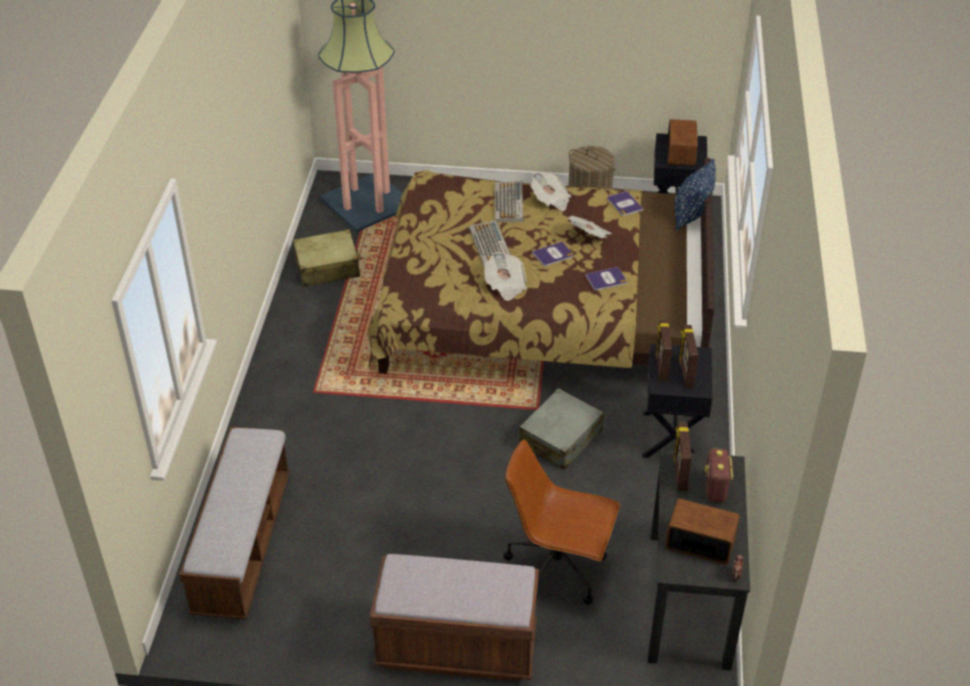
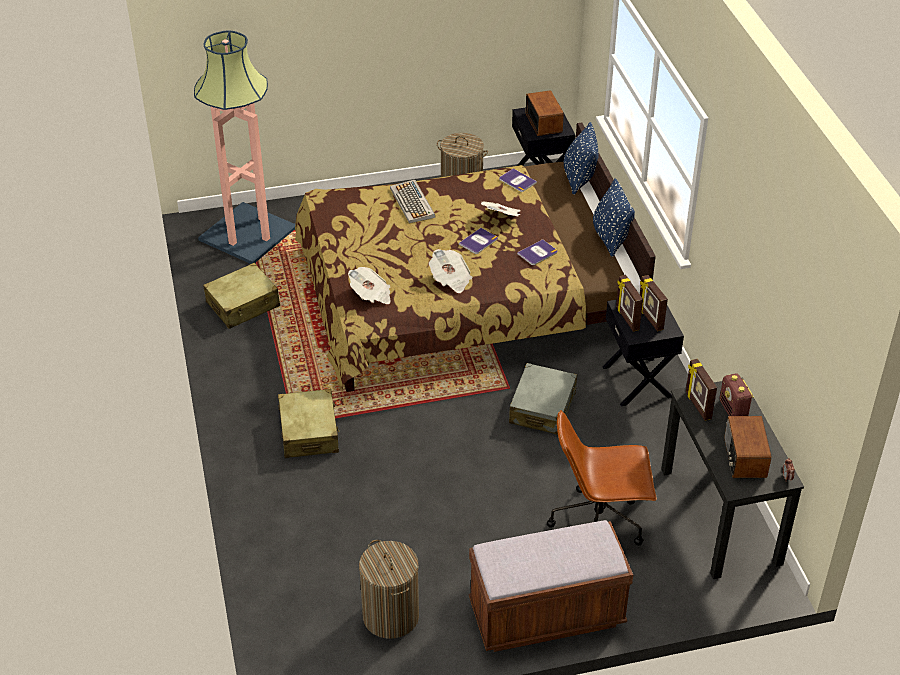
camera: 20 degrees left, 0 degrees up
(243, 544) = (303, 581): bench -> none
(305, 602) = (390, 616): none -> laundry basket
(324, 403) = (309, 432): none -> beige suitcase
(491, 245) = (417, 246): keyboard -> none
(550, 200) = (449, 192): newspaper -> newspaper (371, 295)
(691, 282) = (610, 238): none -> blue pillow
(700, 542) = (744, 458): radio -> radio turned 90 degrees counterclockwise

